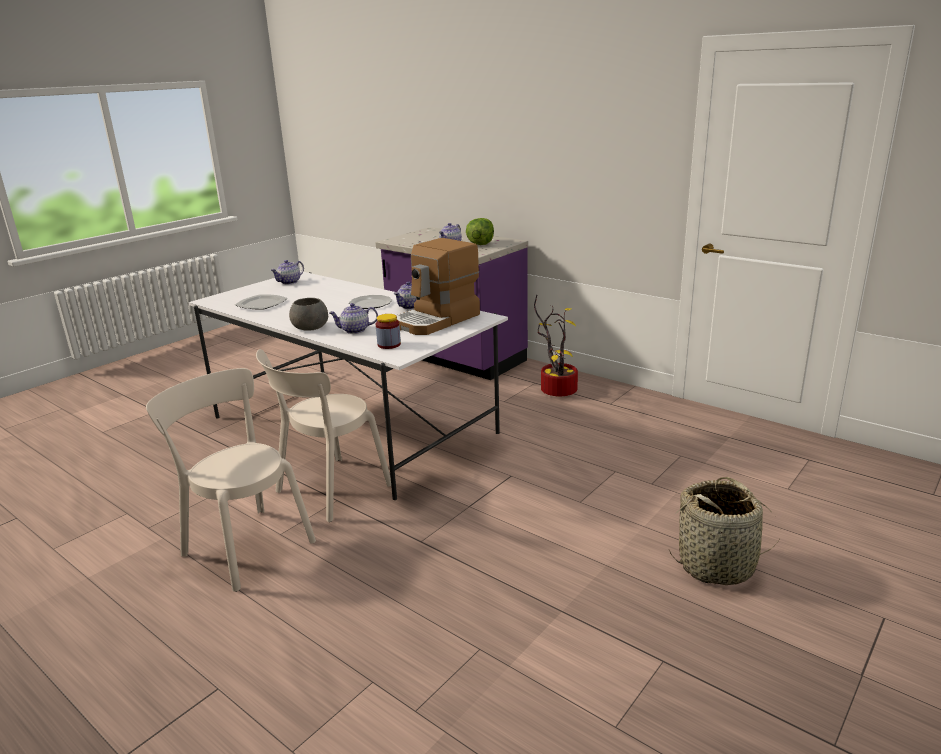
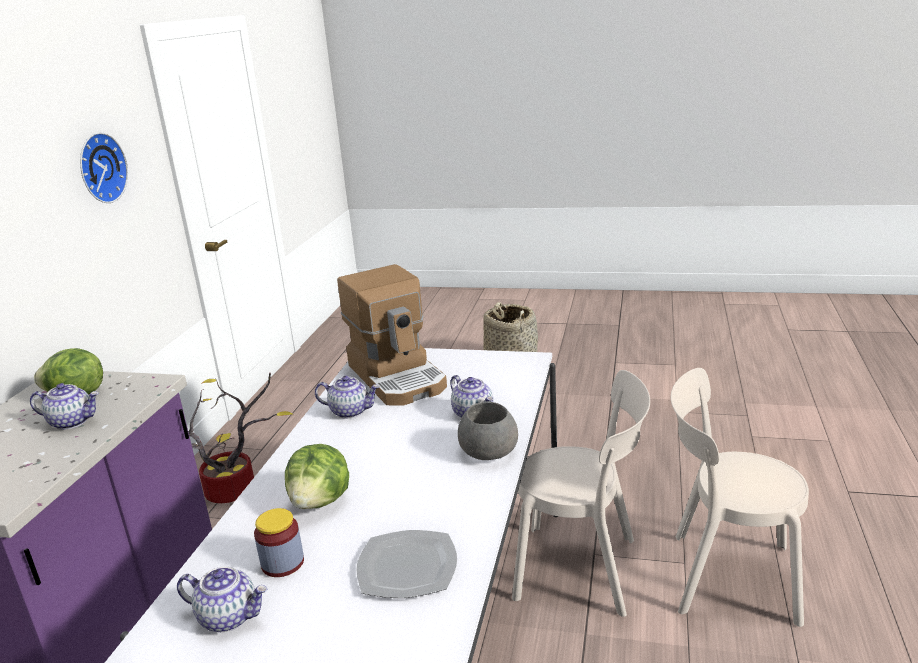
camera: 115 degrees left, 0 degrees up
(245, 545) = (726, 577): beige chair -> beige chair turned 90 degrees clockwise
(333, 296) = (321, 501): none -> lettuce
(370, 304) = (353, 447): plate -> none
(389, 344) = (501, 376): jar -> jar (282, 563)
(437, 320) = (398, 376): coffee machine -> coffee machine turned 45 degrees clockwise
(609, 141) = (99, 168): none -> wall clock

